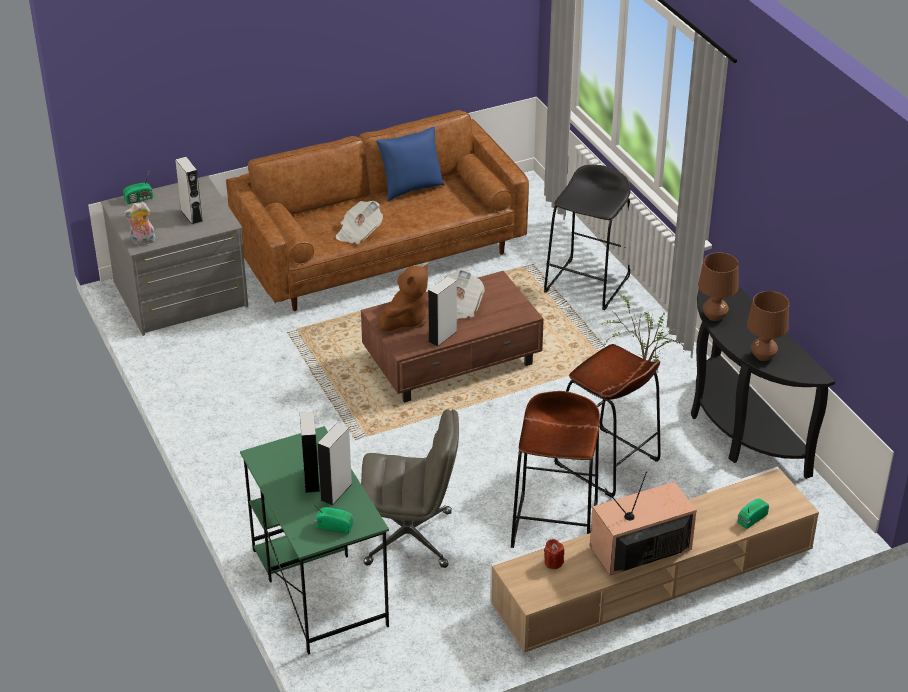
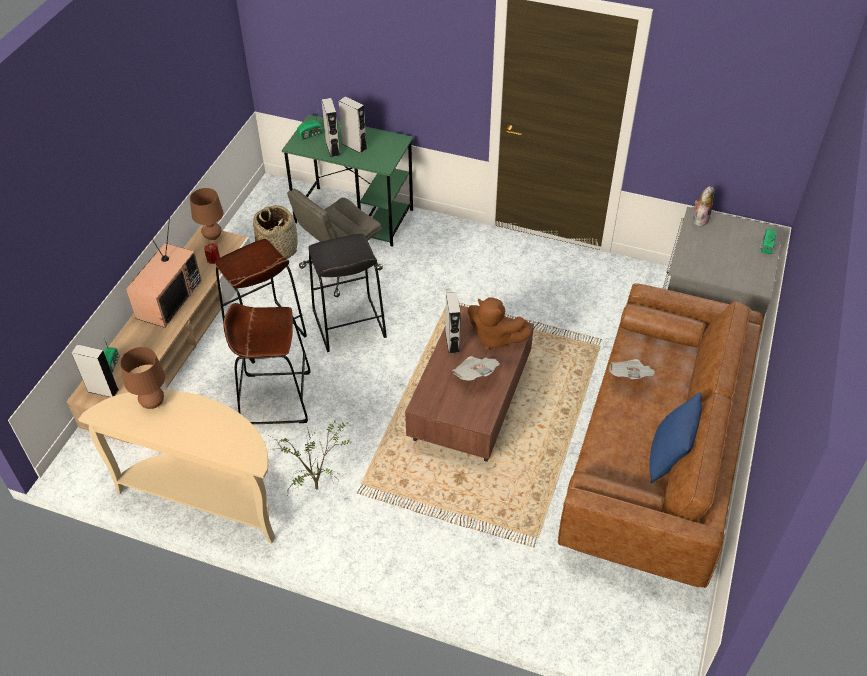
camera: 135 degrees right, 10 degrees up
(191, 216) = (712, 258): grey speaker -> grey speaker (103, 390)
(405, 319) = (494, 337): brown plush toy -> brown plush toy turned 45 degrees counterclockwise
(443, 606) = (277, 248): none -> basket
(587, 284) = (466, 561): black stool -> black stool (349, 324)
(714, 316) = (223, 416): brown table lamp -> brown table lamp (212, 236)
(738, 429) = (205, 497): black console table -> beige console table

